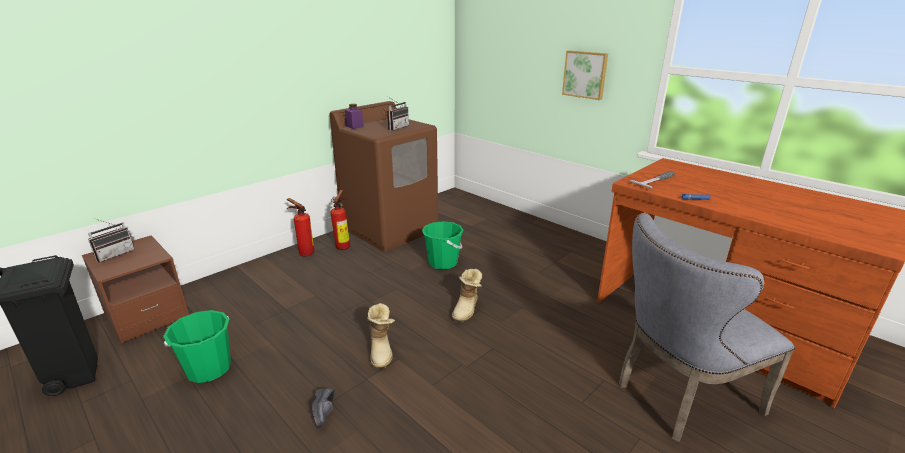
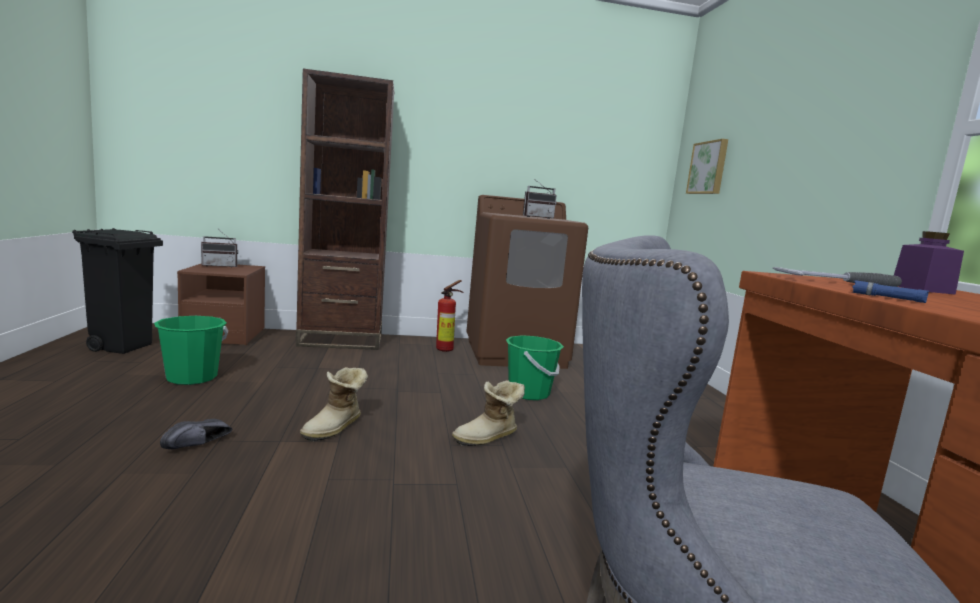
camera: 35 degrees right, 15 degrees down
(256, 273) = (341, 340): none -> brown bookcase
(304, 253) = (403, 342): fire extinguisher -> none
(354, 126) = (495, 211): purple jar -> purple jar (921, 289)
(585, 74) = (824, 165): picture -> picture (708, 168)

